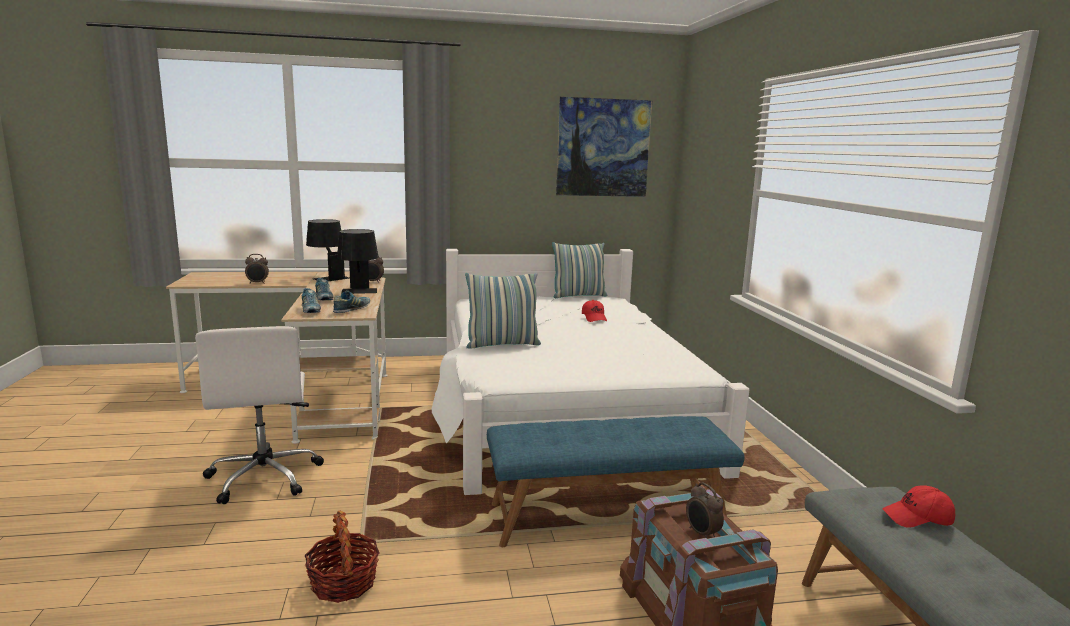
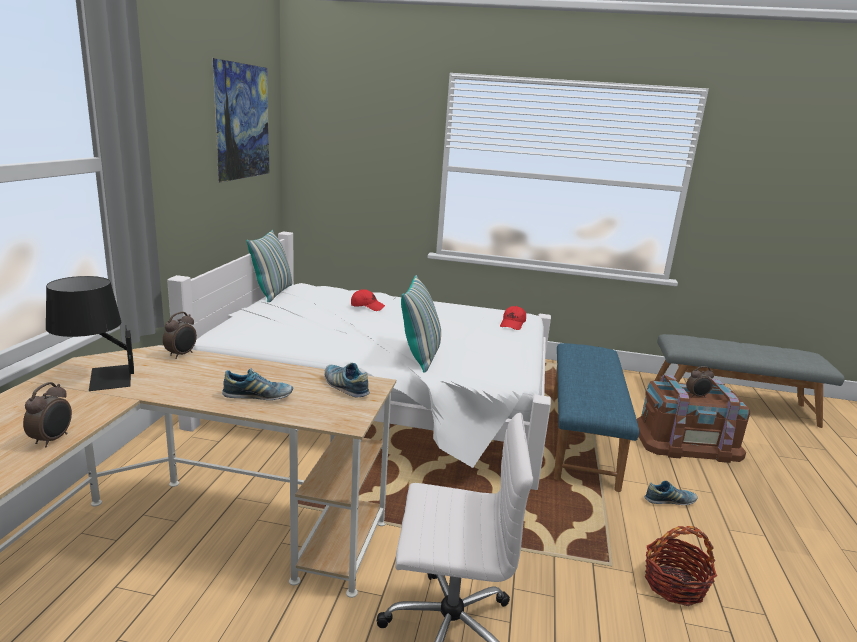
camera: 70 degrees left, 5 degrees up
(310, 310) = (328, 412): shoe -> shoe (669, 501)
(359, 292) = (244, 371): black table lamp -> none
(918, 518) = (704, 341): red cap -> red cap (513, 324)

